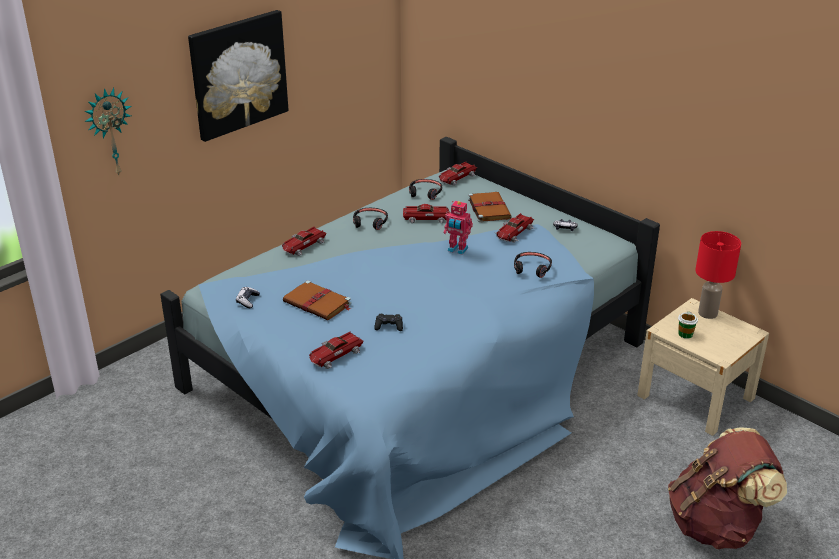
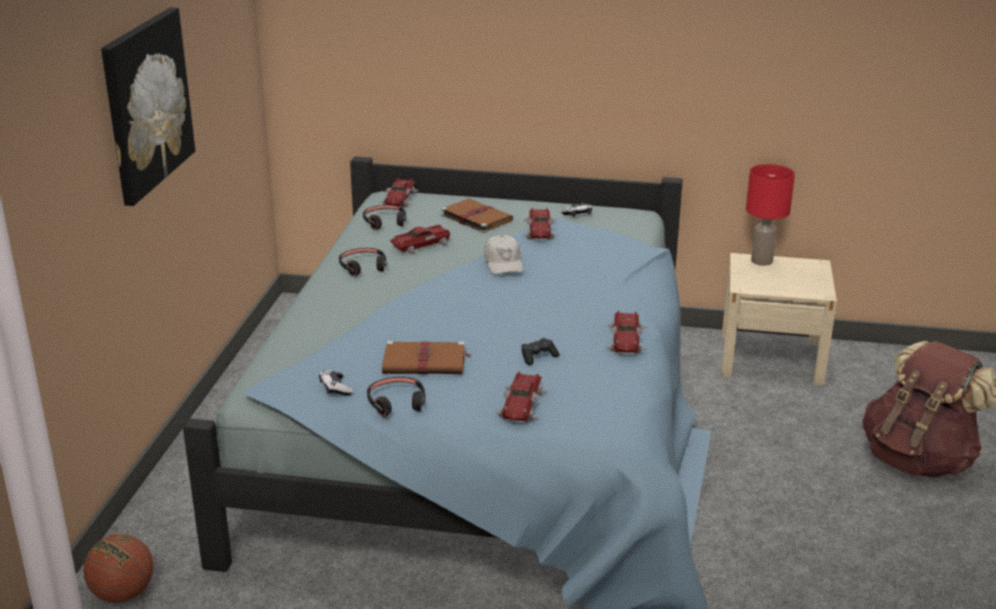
camera: 35 degrees left, 5 degrees down
(109, 132) = (42, 206): wall clock -> none
(125, 383) = (123, 594): none -> basketball
(304, 246) = (317, 313): toy car -> toy car (626, 340)
(457, 250) = (503, 263): toy robot -> white cap
(532, 268) = (602, 257): black headphones -> black headphones (396, 402)
(685, 334) = (767, 284): cup -> none

